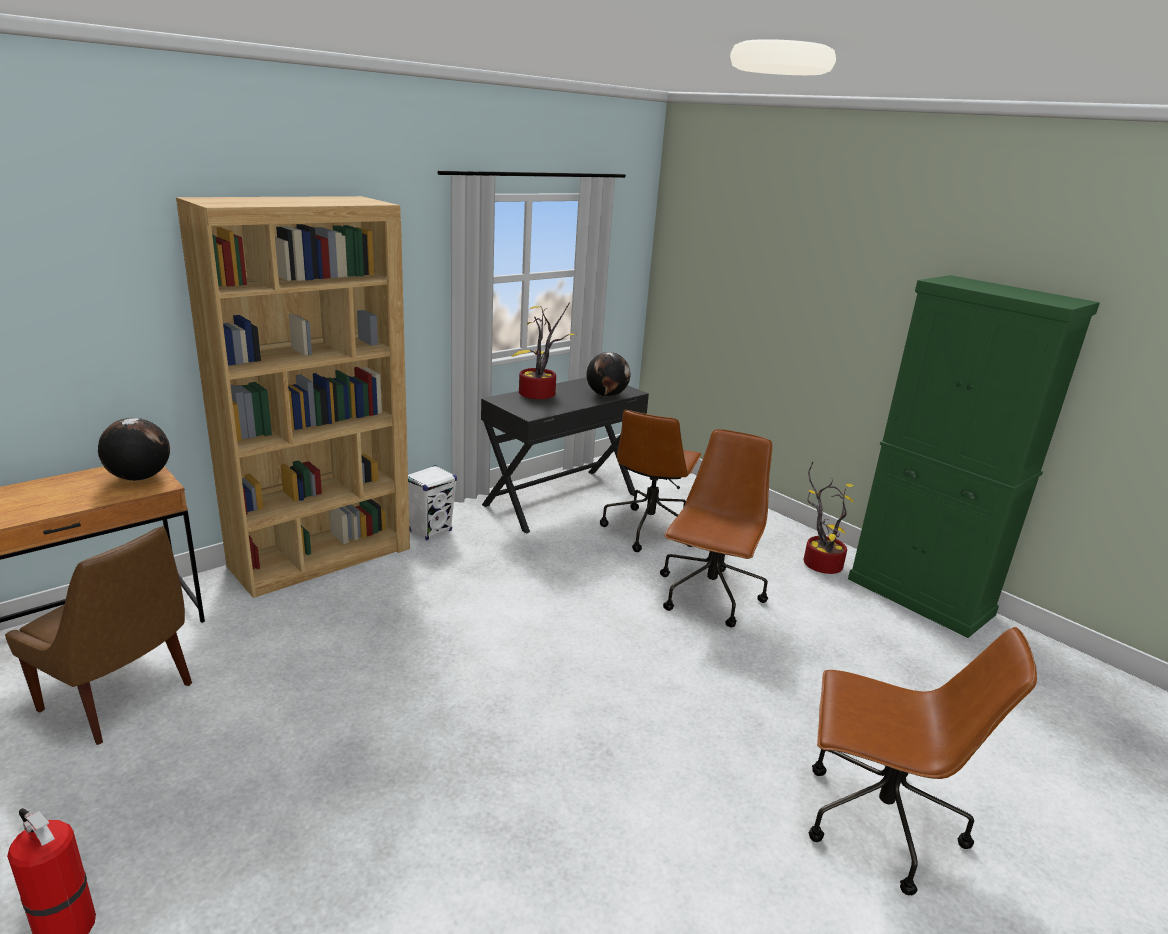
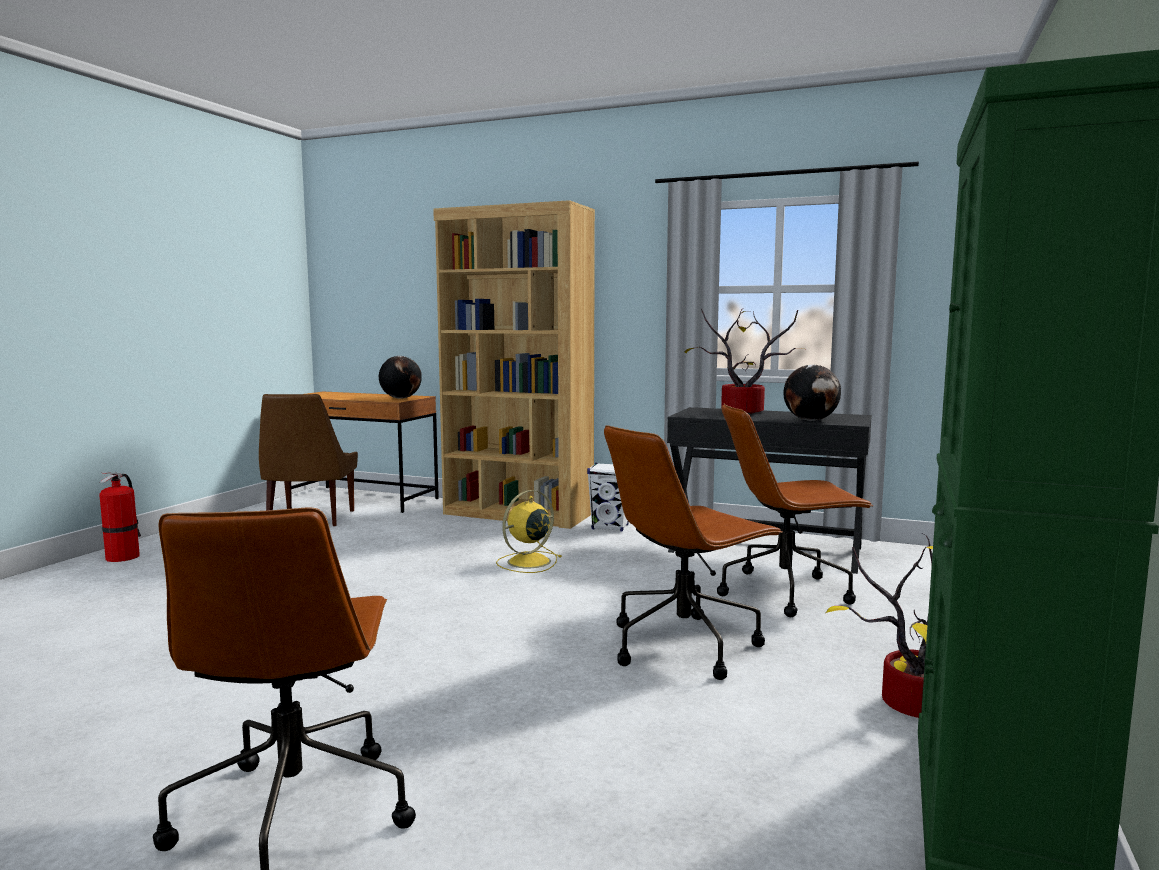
camera: 65 degrees right, 15 degrees down
(483, 599) = (527, 562): none -> yellow fan
(709, 597) = (684, 644): brown office chair -> brown office chair turned 150 degrees clockwise

